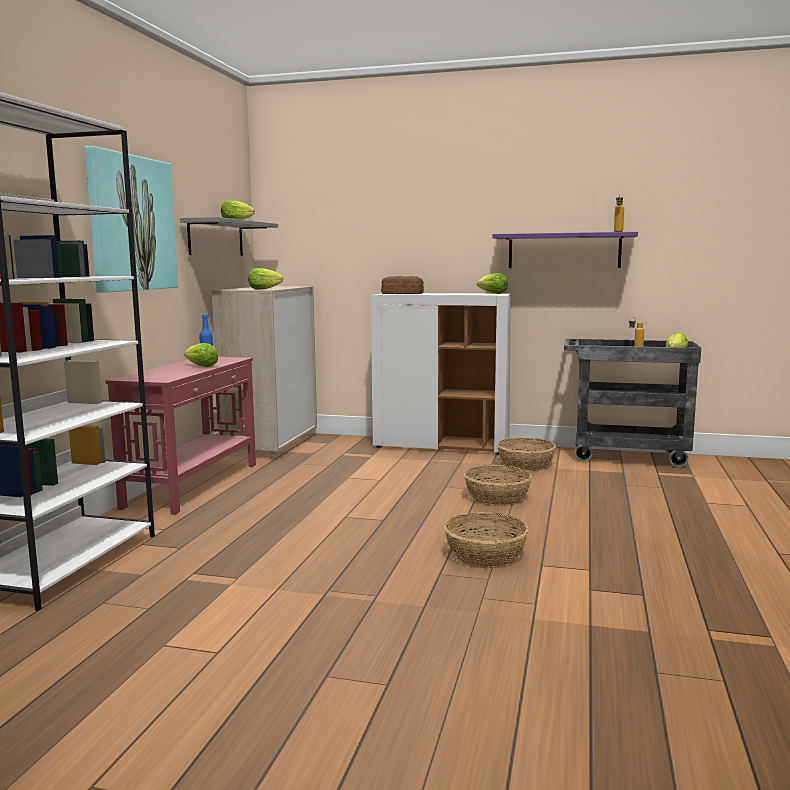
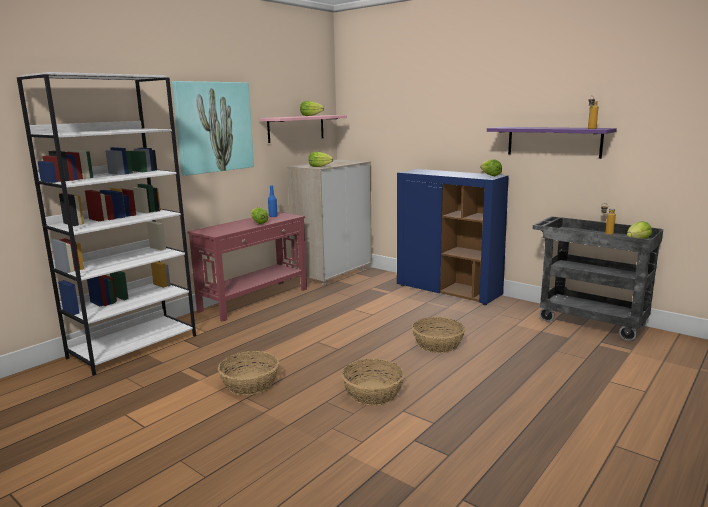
camera: 25 degrees right, 5 degrees up
(216, 238) = (296, 128): grey shelf -> pink shelf
(402, 293) = (423, 172): bread -> none
(442, 446) = (449, 291): white cabinet -> blue cabinet
(526, 465) = (494, 317): basket -> basket (250, 383)

